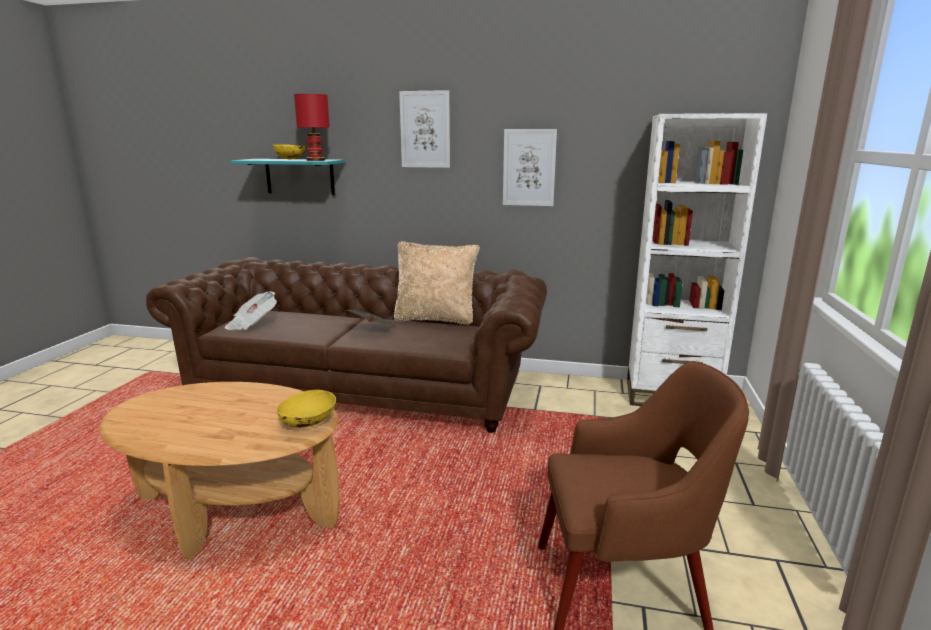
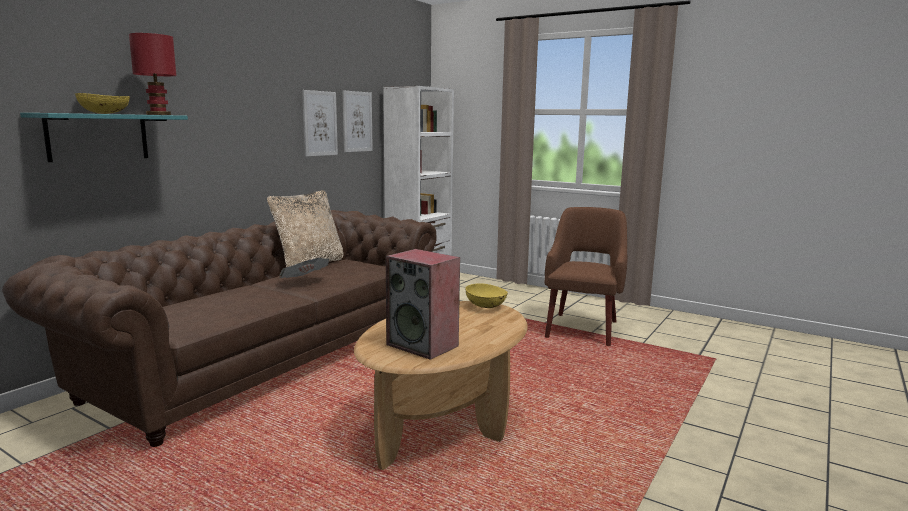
camera: 70 degrees left, 5 degrees down
(165, 413) = (424, 345): none -> speaker
(252, 324) = (190, 318): newspaper -> none
(425, 129) = (241, 86): picture -> picture (357, 121)

